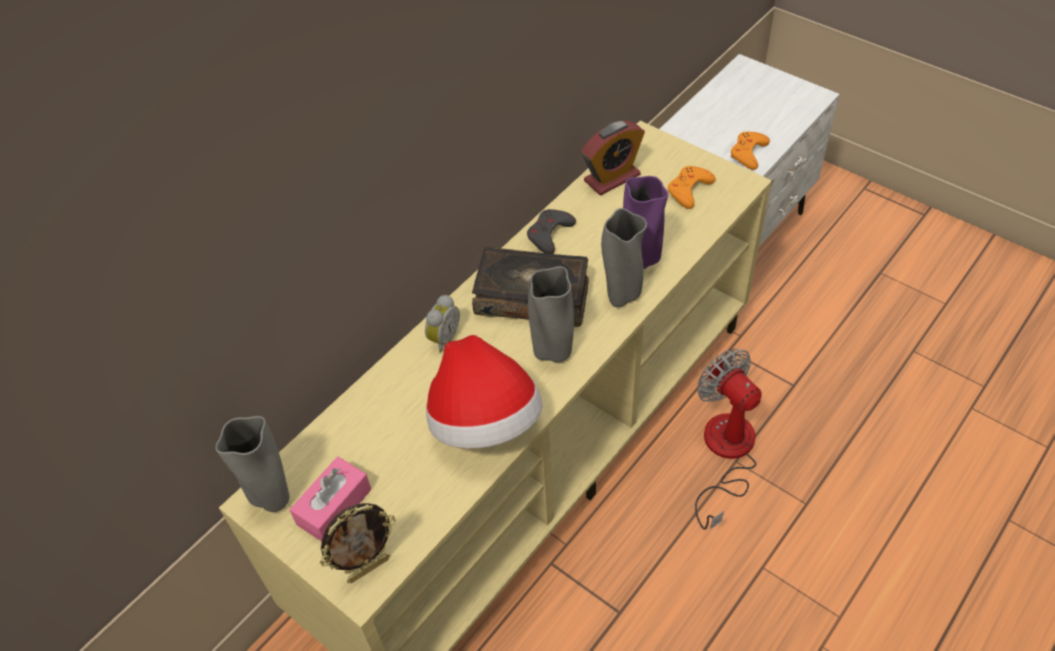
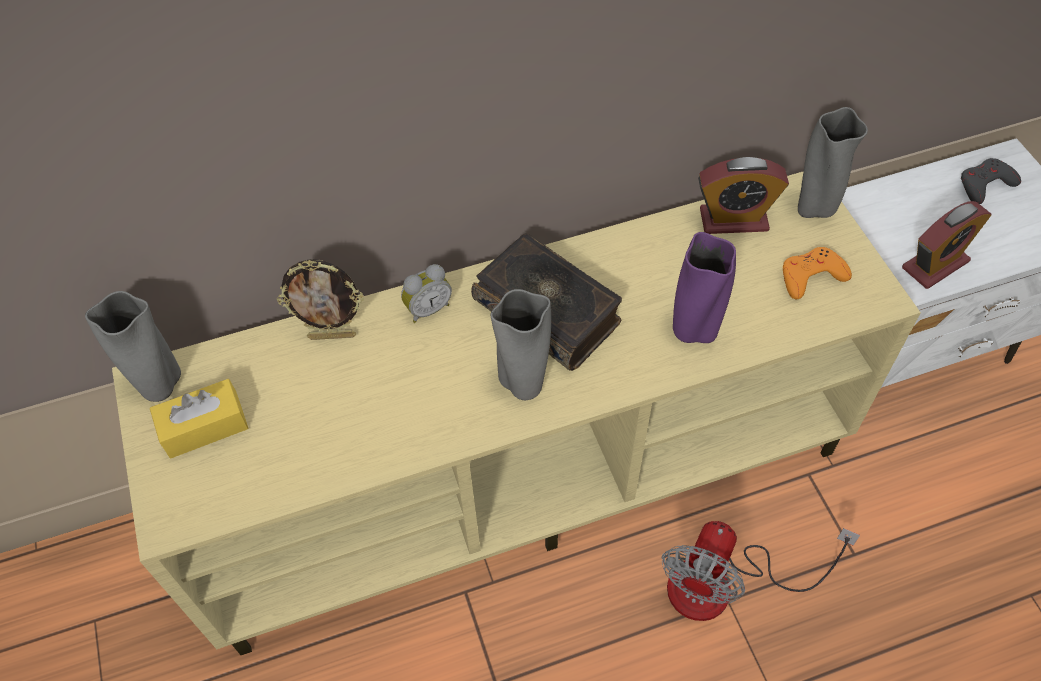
camera: 30 degrees right, 5 degrees up
(334, 507) = (204, 427): pink tissue box -> yellow tissue box
(368, 568) = (188, 507): picture frame -> picture frame (332, 335)
(485, 422) = (401, 421): hat -> none
(549, 234) = (617, 251): grey game controller -> grey game controller (984, 184)
(621, 296) = (641, 361): grey vase -> grey vase (814, 209)
(725, 453) = (722, 585): fan -> fan turned 150 degrees counterclockwise
(748, 153) = (935, 265): orange game controller -> alarm clock

